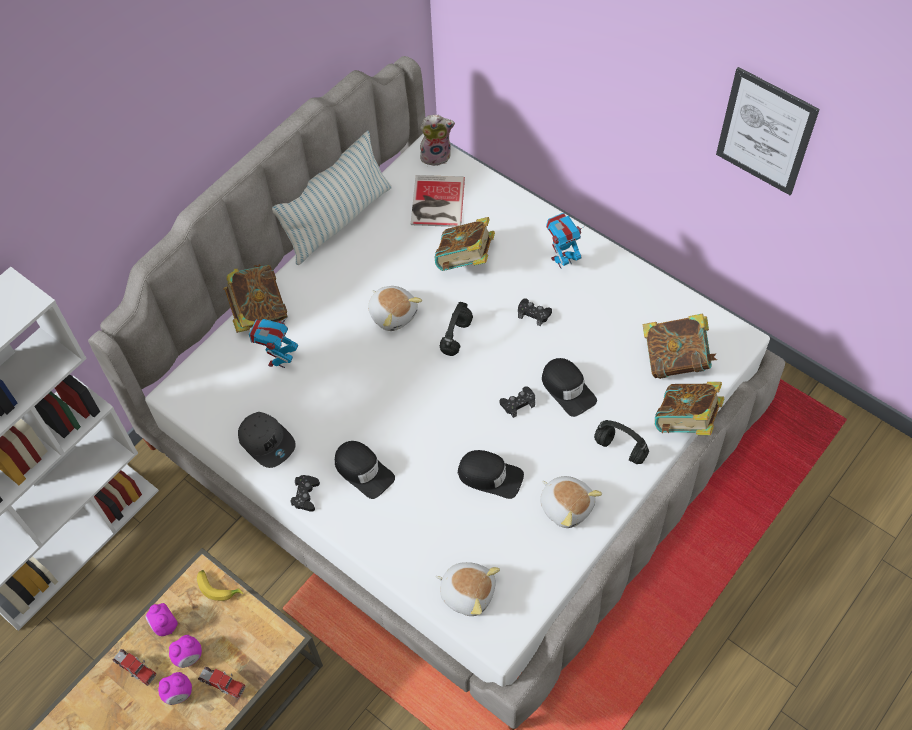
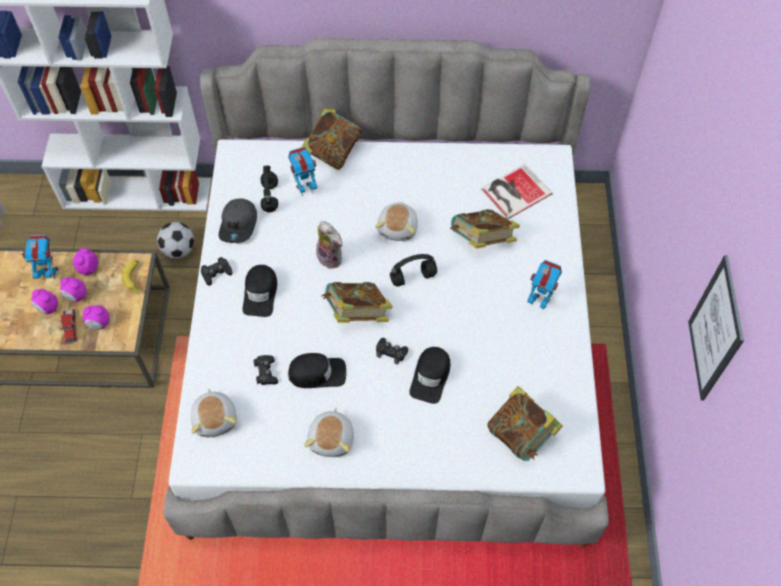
camera: 50 degrees right, 0 degrees up
(135, 668) = (49, 273): toy truck -> toy robot
(181, 545) = (179, 250): none -> football
(243, 653) = (99, 324): none -> alarm clock
(338, 220) = (444, 146): pillow -> none
(436, 155) = (555, 164): plush toy -> plush toy (331, 257)
(490, 476) = (317, 373): black cap -> black cap turned 75 degrees counterclockwise
(534, 314) = (475, 313): black game controller -> black game controller (266, 372)
(621, 449) = (409, 446): black headphones -> black headphones (270, 197)
(686, 422) = (471, 477): book -> book (357, 314)

